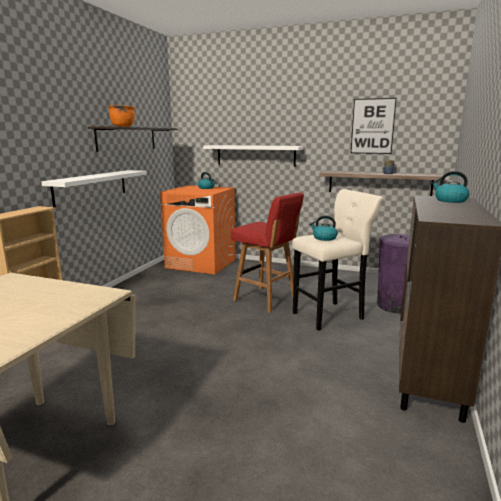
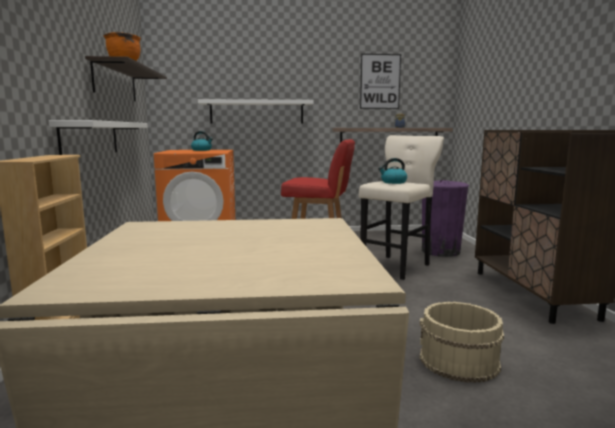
camera: 25 degrees left, 5 degrees down
(263, 420) = (458, 361): none -> beige bucket
(450, 200) = (527, 129): kettle -> none

